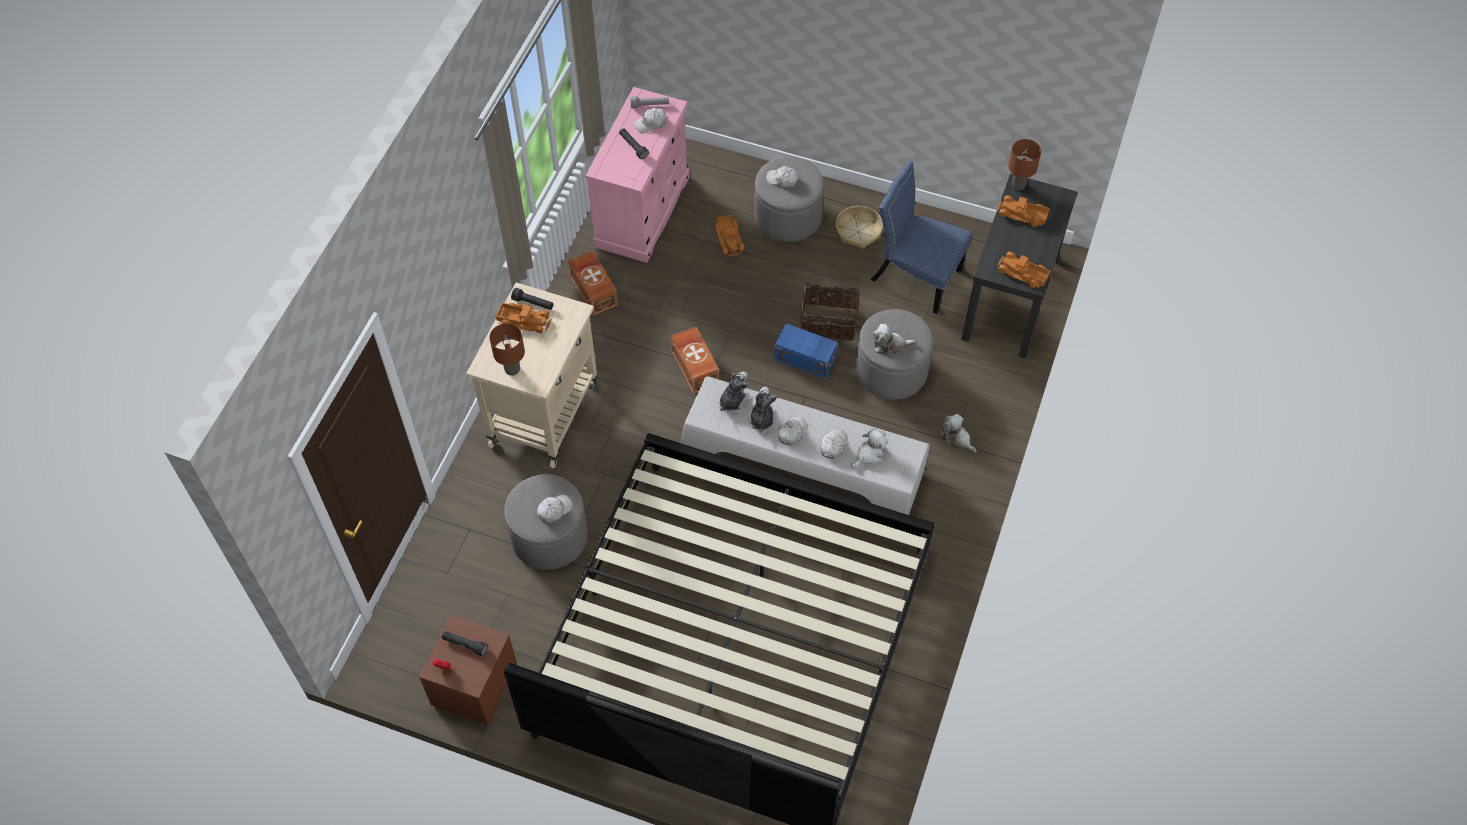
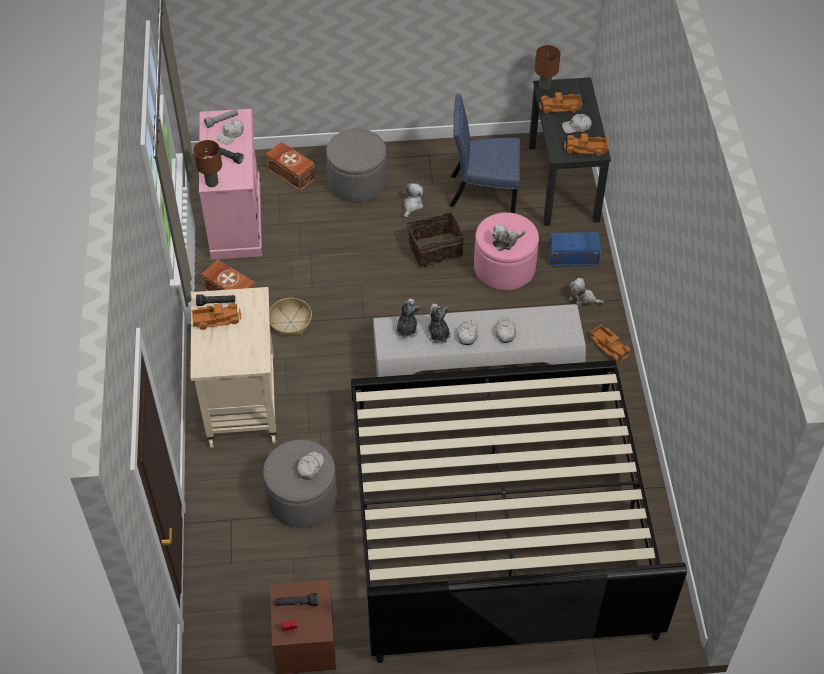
camera: 25 degrees left, 5 degrees down
(511, 370) = (228, 361): brown table lamp -> brown table lamp (211, 183)
(695, 367) = (348, 321): brown storage box -> brown storage box (291, 173)
(729, 239) = (320, 214): toy truck -> toy truck (609, 346)
(782, 180) = (350, 149): white cap -> white cap (576, 127)
(805, 359) = (433, 283): blue storage box -> blue storage box (574, 257)
(858, 231) = (419, 174): basket -> basket (290, 322)
(869, 454) = (536, 328): plush toy -> plush toy (412, 205)
(891, 371) = (504, 268): grey ottoman -> pink ottoman

